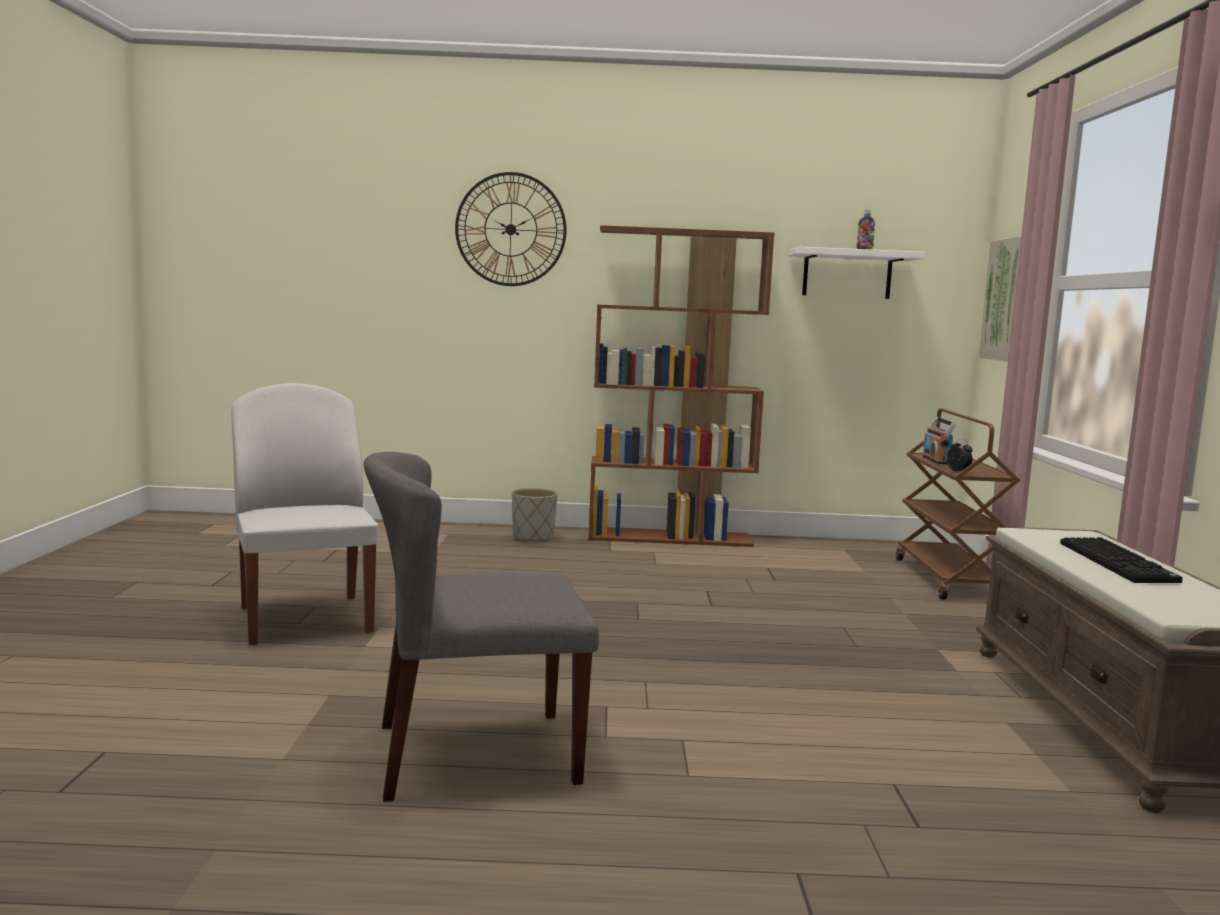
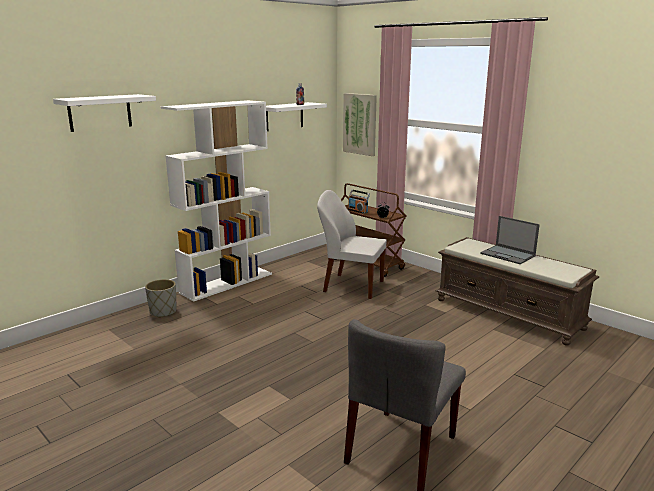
camera: 45 degrees left, 10 degrees up
(305, 618) = (168, 430): white chair -> white chair (352, 286)
(510, 229) = (100, 112): wall clock -> white shelf
(670, 537) = (227, 283): brown bookcase -> white bookcase
(1119, 563) = (508, 255): keyboard -> laptop

